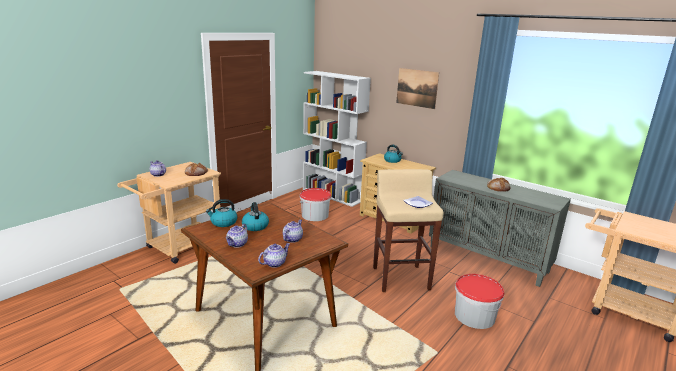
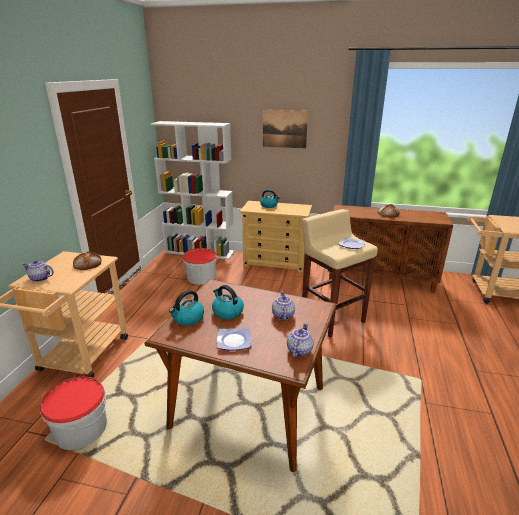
camera: 25 degrees left, 5 degrees up
(237, 244) = (234, 340): teapot -> plate
(474, 316) = (415, 334): bucket -> bucket (81, 429)
(488, 259) = (380, 279): grey cabinet -> brown cabinet

